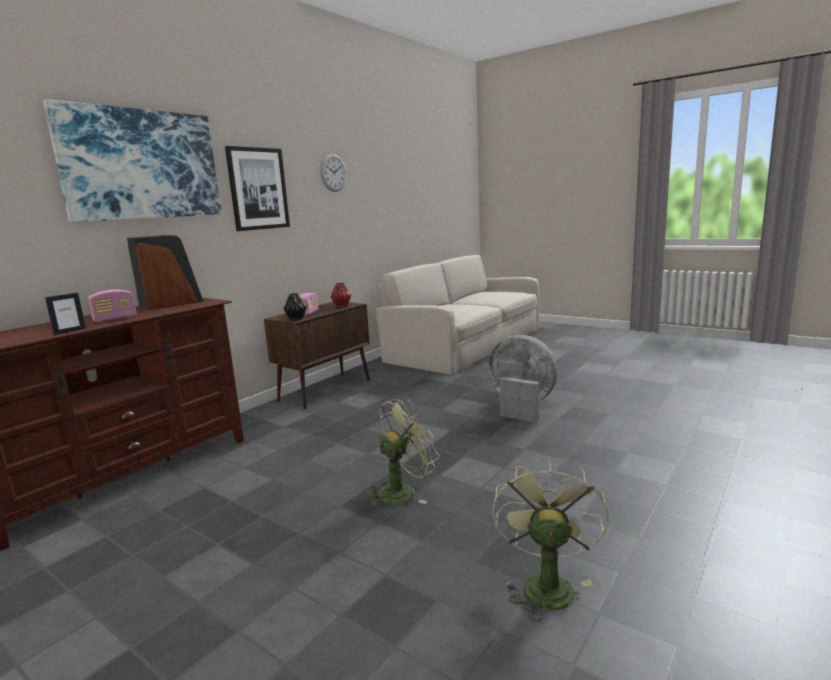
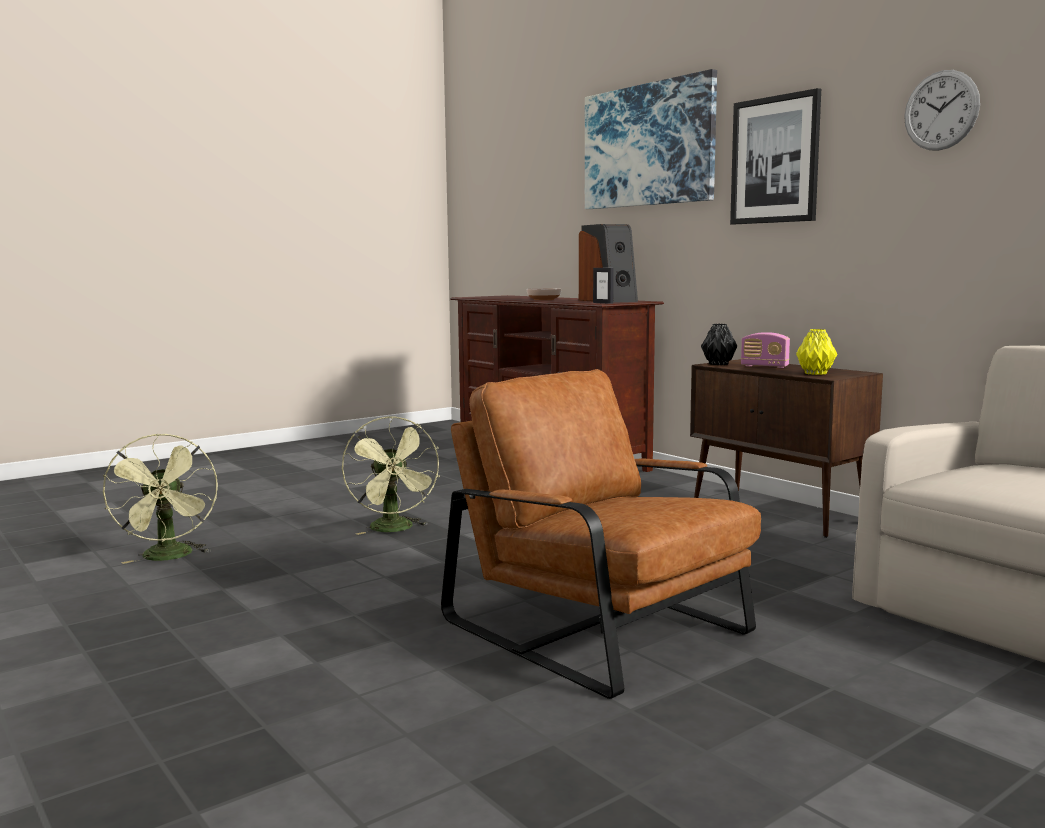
camera: 105 degrees right, 5 degrees down
(70, 331) = (503, 299): picture frame -> picture frame (603, 303)
(115, 319) = (544, 299): radio -> bowl
(342, 306) = (816, 373): red vase -> yellow vase
(520, 406) = (601, 627): grey fan -> brown armchair
(545, 584) = (169, 557): green fan -> green fan turned 45 degrees clockwise

